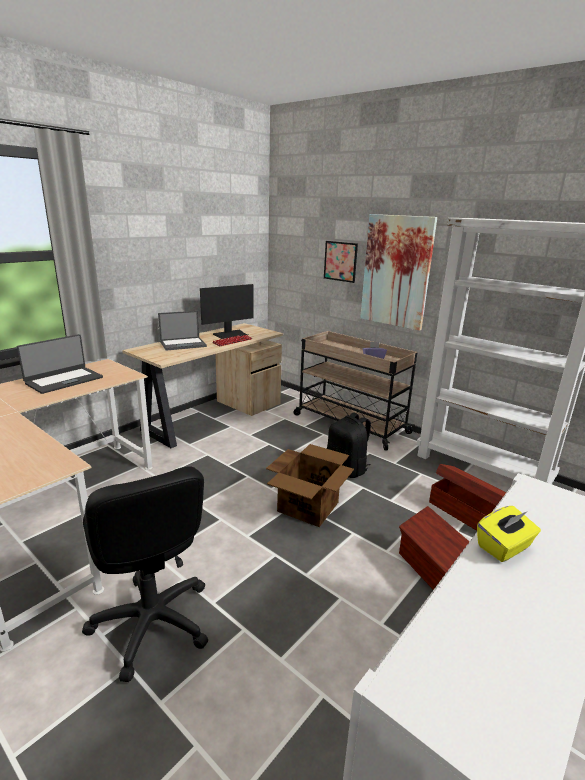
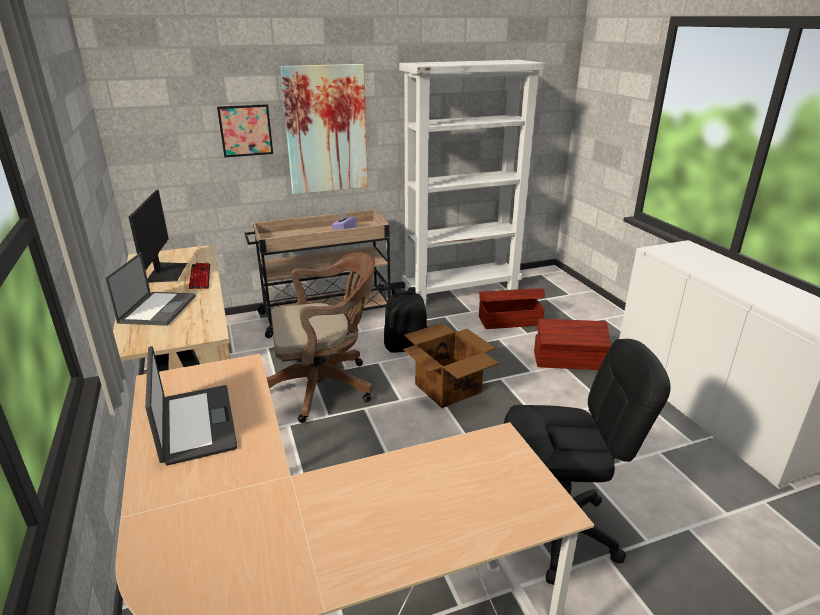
camera: 60 degrees left, 5 degrees up
(260, 452) = (325, 386): none -> brown office chair
(504, 547) = (718, 278): yellow tissue box -> none

